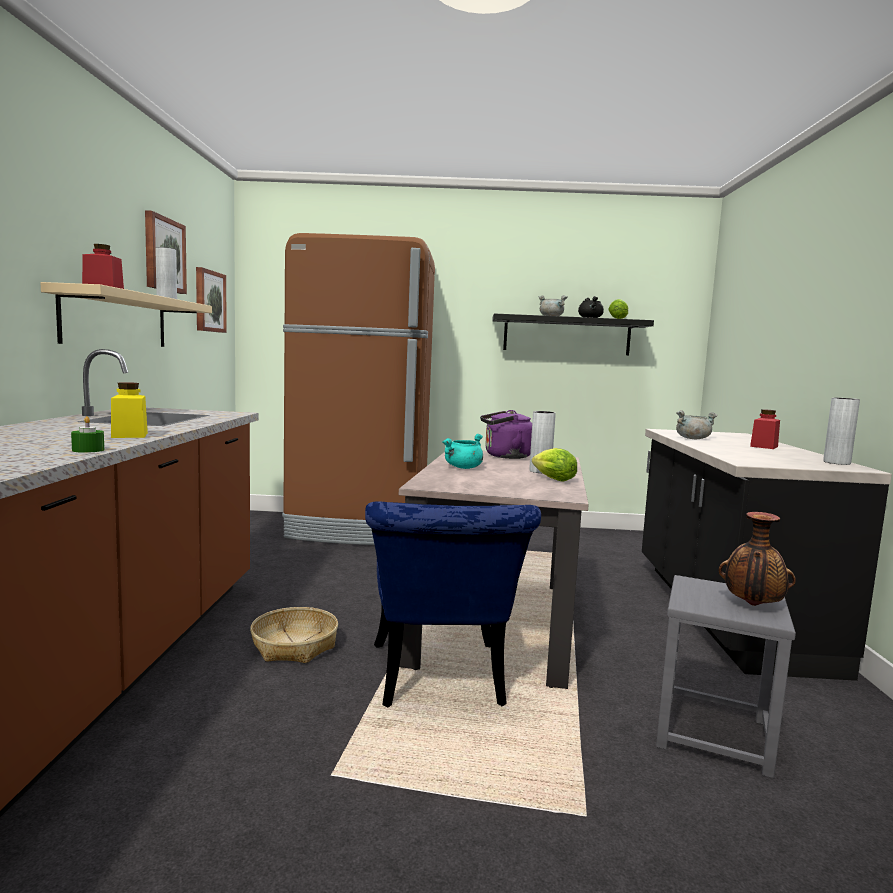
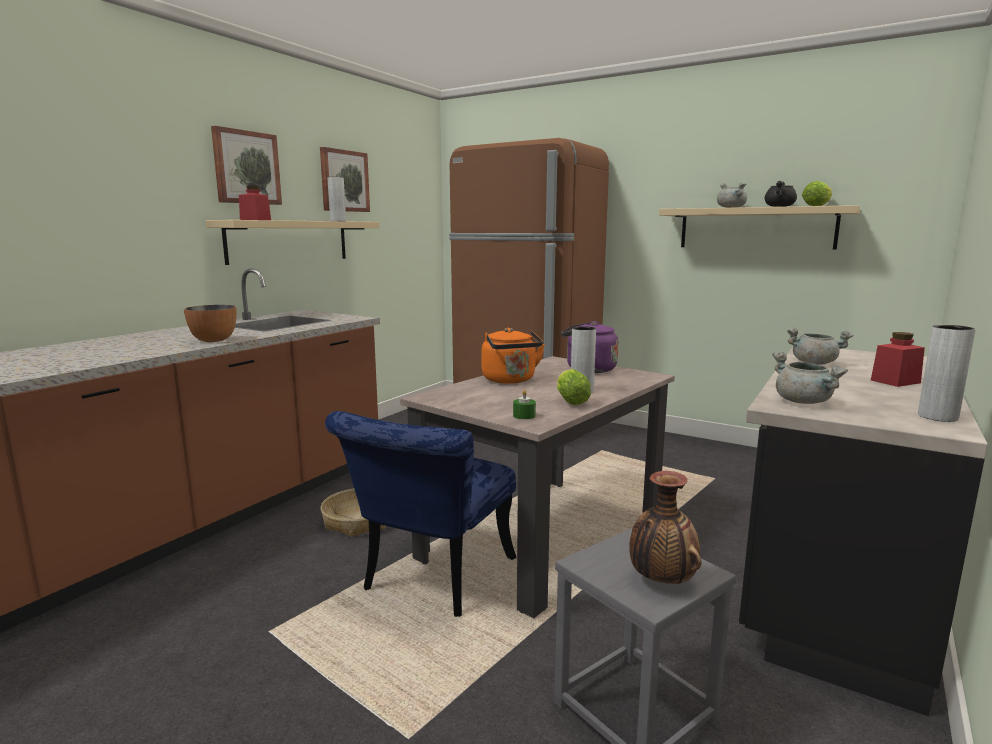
camera: 30 degrees right, 5 degrees up
(88, 450) = (147, 354): green candle -> green candle (524, 415)
(129, 435) = (213, 340): yellow jar -> bowl
(209, 301) = (404, 214): picture -> picture (246, 167)
(463, 468) = (510, 380): turquoise cooking pot -> orange kettle
(566, 335) = (756, 228): black shelf -> beige shelf
(755, 460) = (804, 402): none -> grey cooking pot

